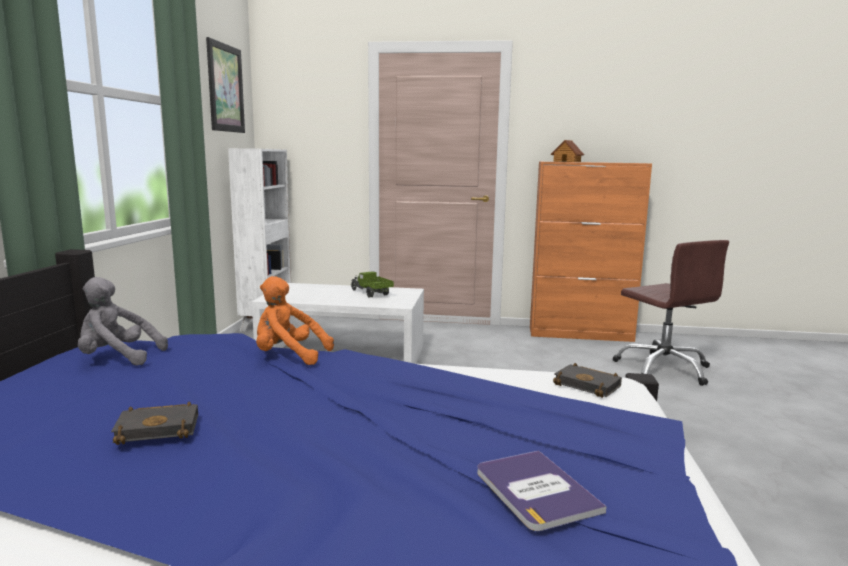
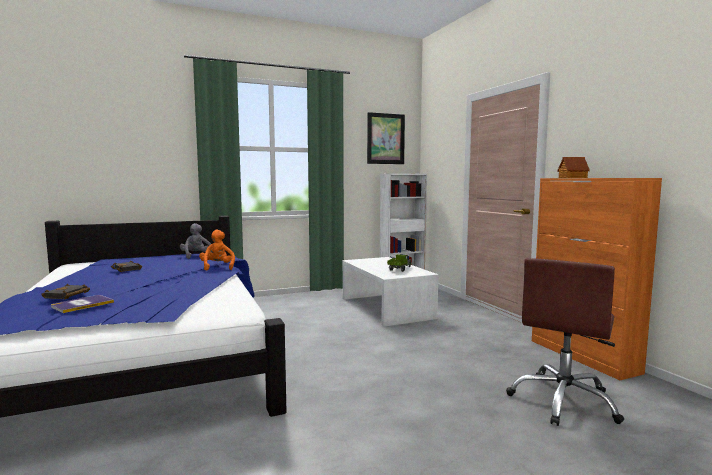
camera: 60 degrees right, 5 degrees down
(589, 385) = (229, 307): black book -> black book (67, 295)

